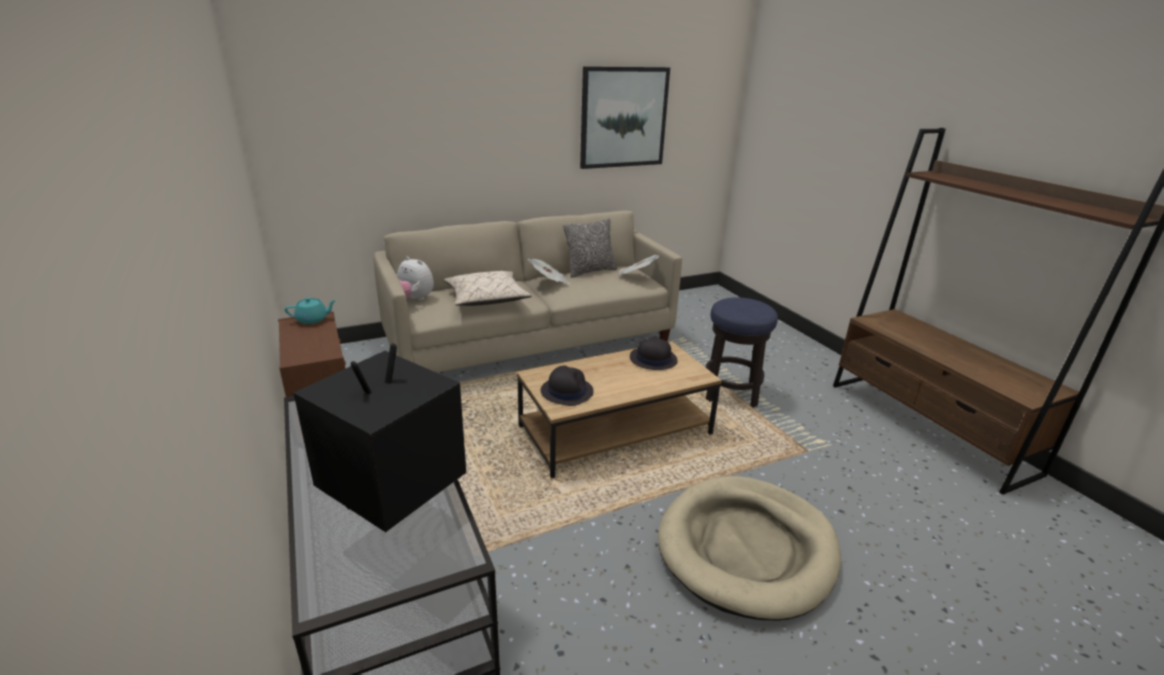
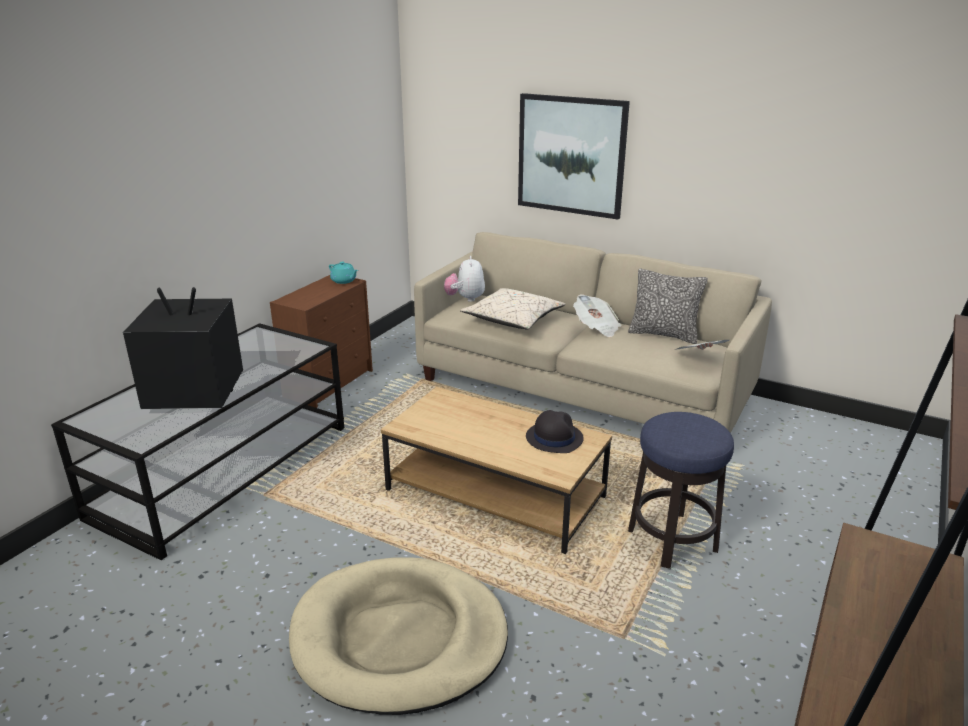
camera: 55 degrees right, 0 degrees up
(566, 391) = (433, 418): black hat -> none
(623, 118) = (787, 153): picture -> picture (571, 155)

